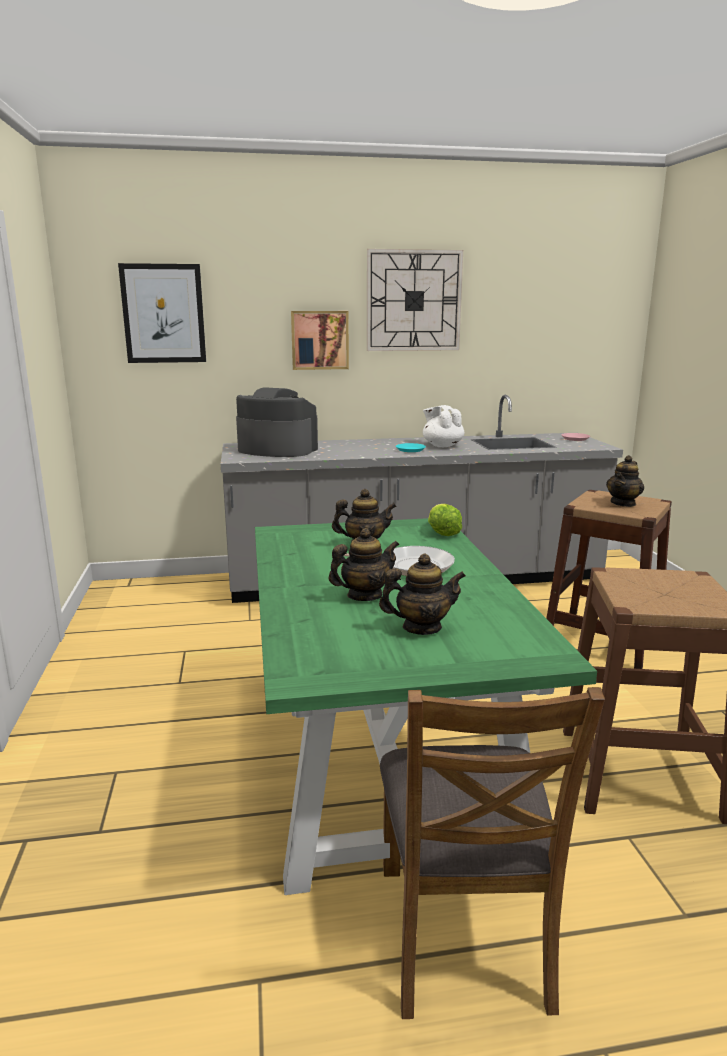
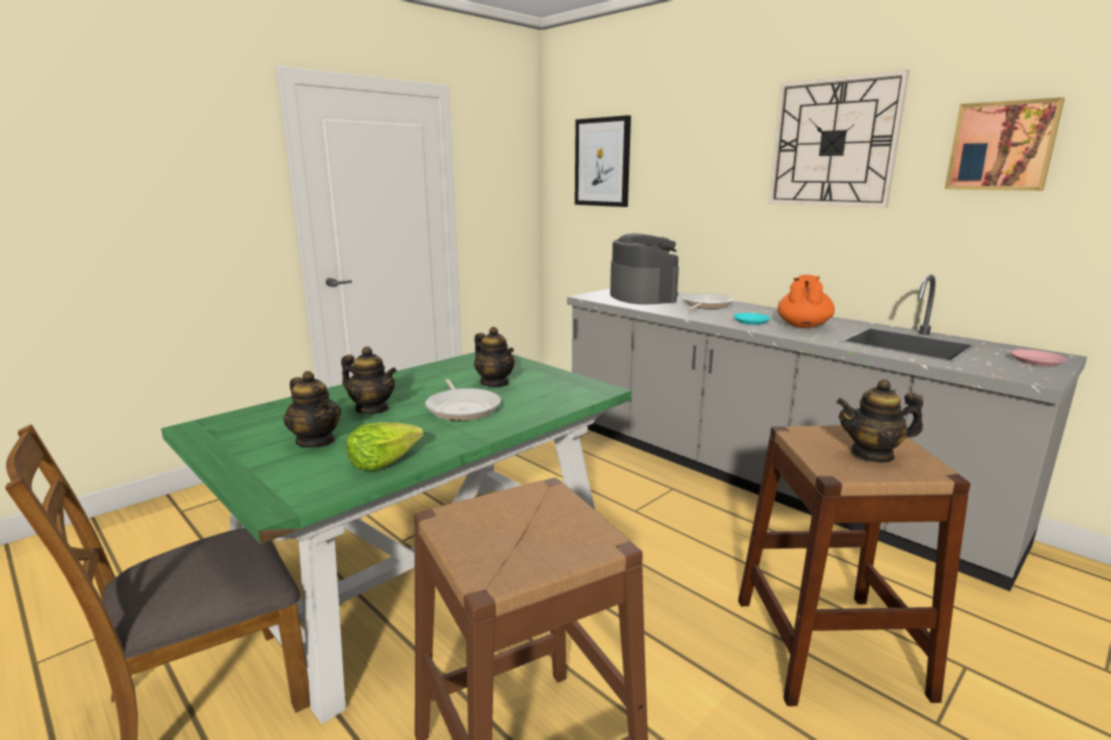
camera: 55 degrees right, 0 degrees up
(319, 340) = (723, 189): picture -> picture (1002, 146)
(344, 446) = (705, 305): none -> frying pan
(442, 445) = (803, 325): white teapot -> orange teapot
(442, 532) = (578, 398): lettuce -> lettuce (383, 462)

